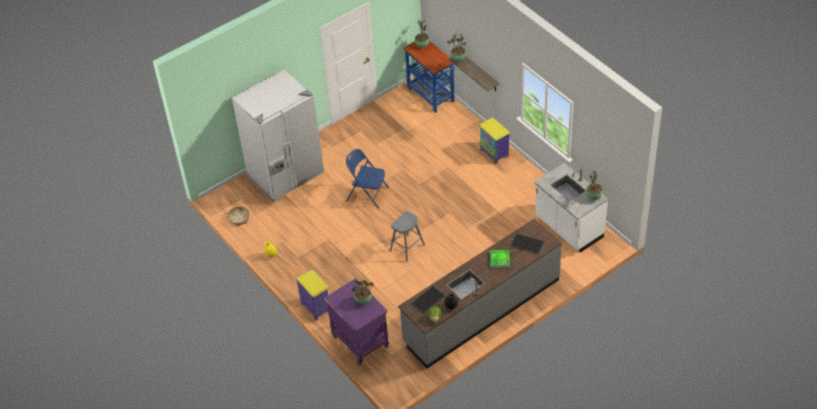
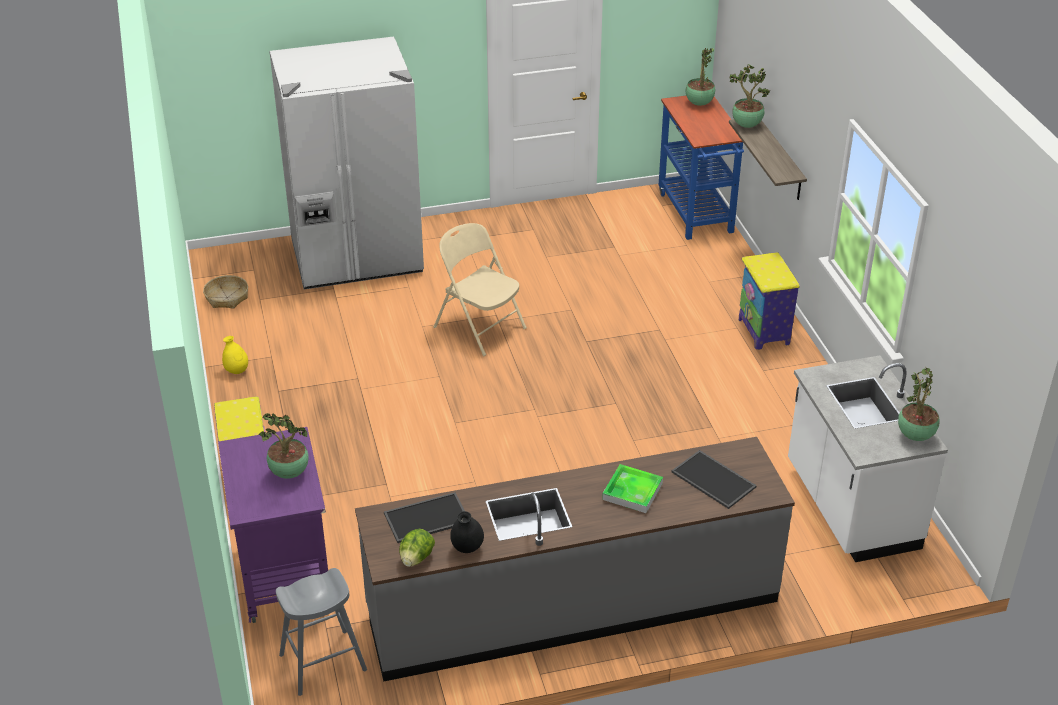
camera: 20 degrees right, 10 degrees down
(367, 194) = (480, 327): blue chair -> beige chair
(407, 247) = (494, 438): grey stool -> grey stool (323, 662)

